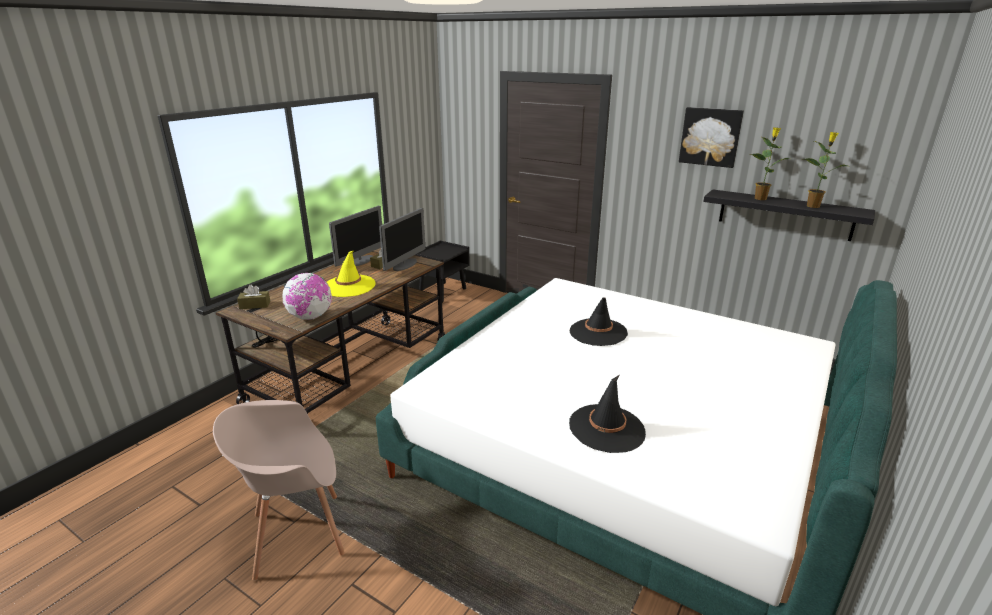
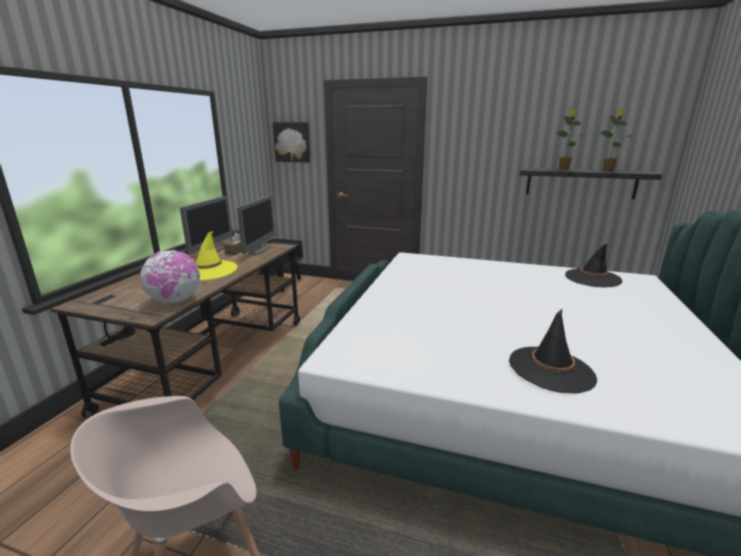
camera: 15 degrees left, 5 degrees down
(255, 305) = (101, 296): brown tissue box -> none
(598, 332) = (469, 288): black hat -> black hat (592, 278)
(710, 137) = (516, 123): picture -> picture (292, 142)

